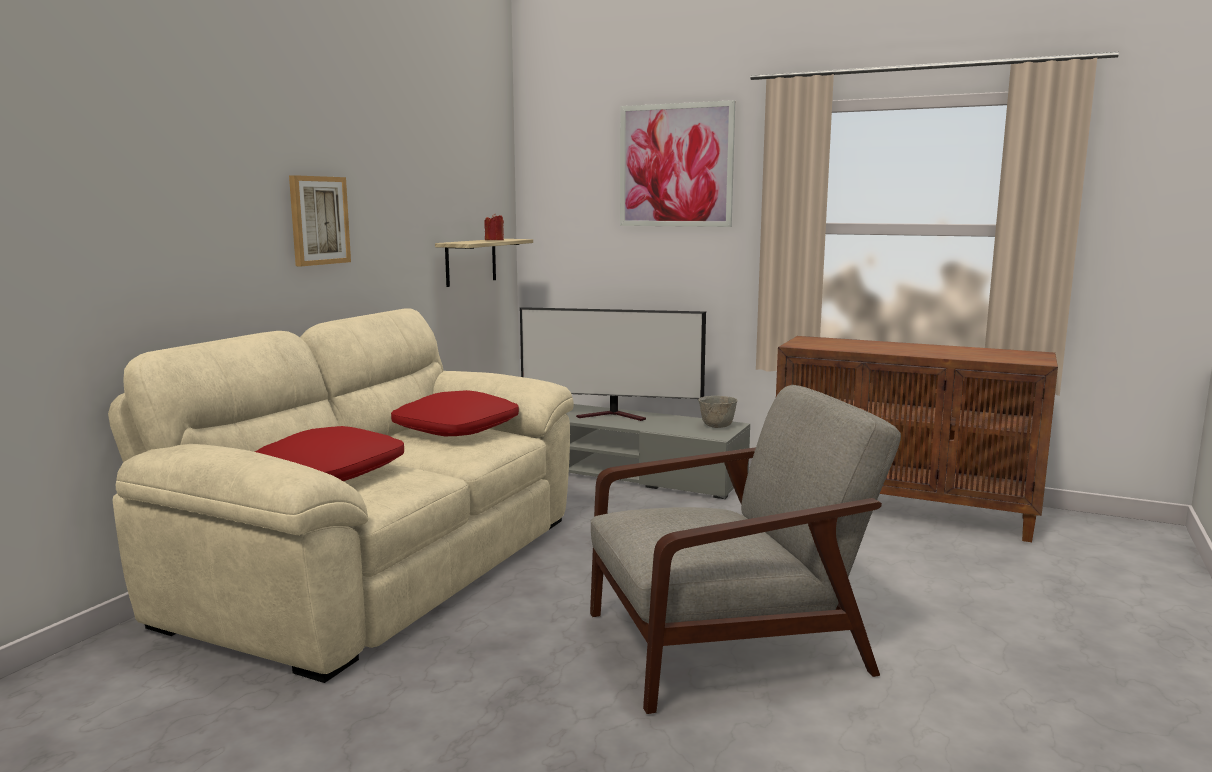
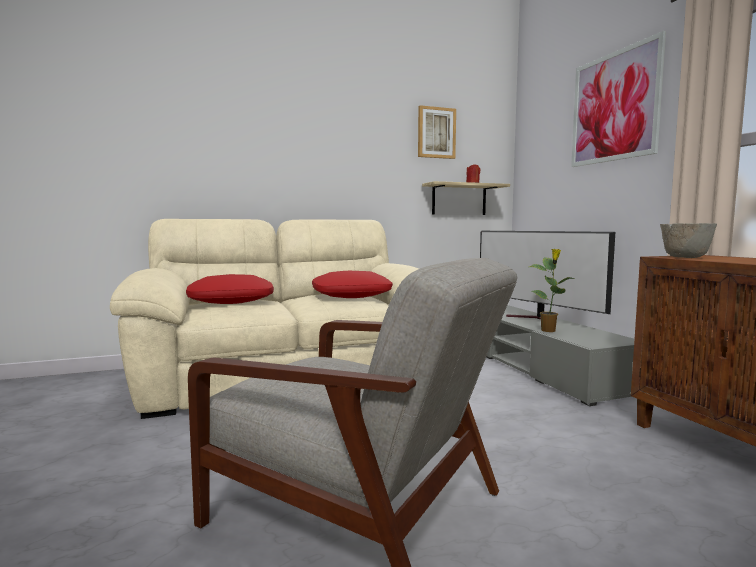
camera: 45 degrees right, 5 degrees down
(318, 220) = (317, 161): picture -> picture (436, 133)
(654, 428) = (549, 330): none -> potted plant
(717, 426) = (609, 339): grey bowl -> grey bowl (684, 257)

